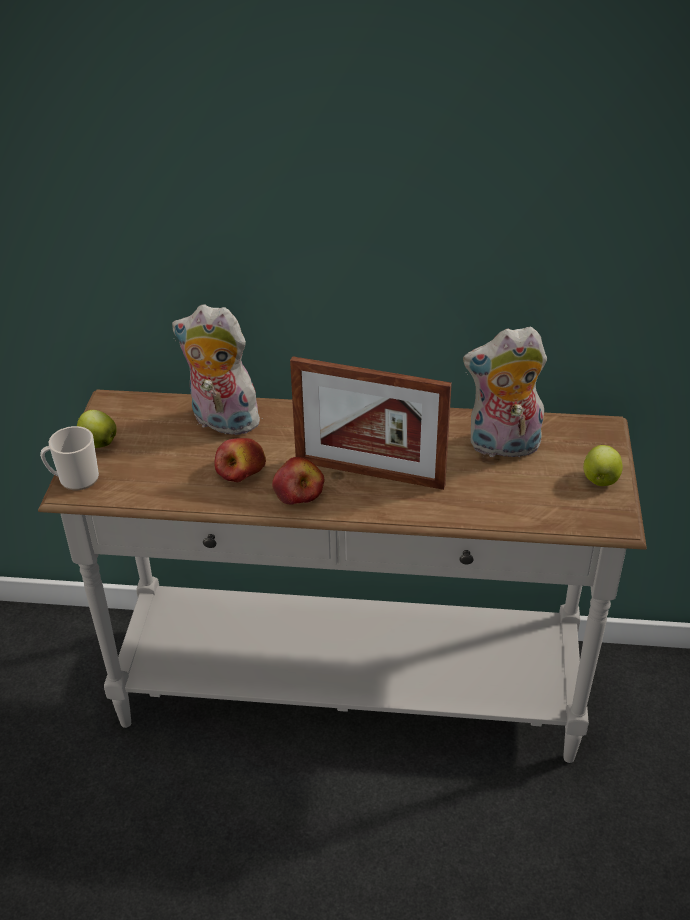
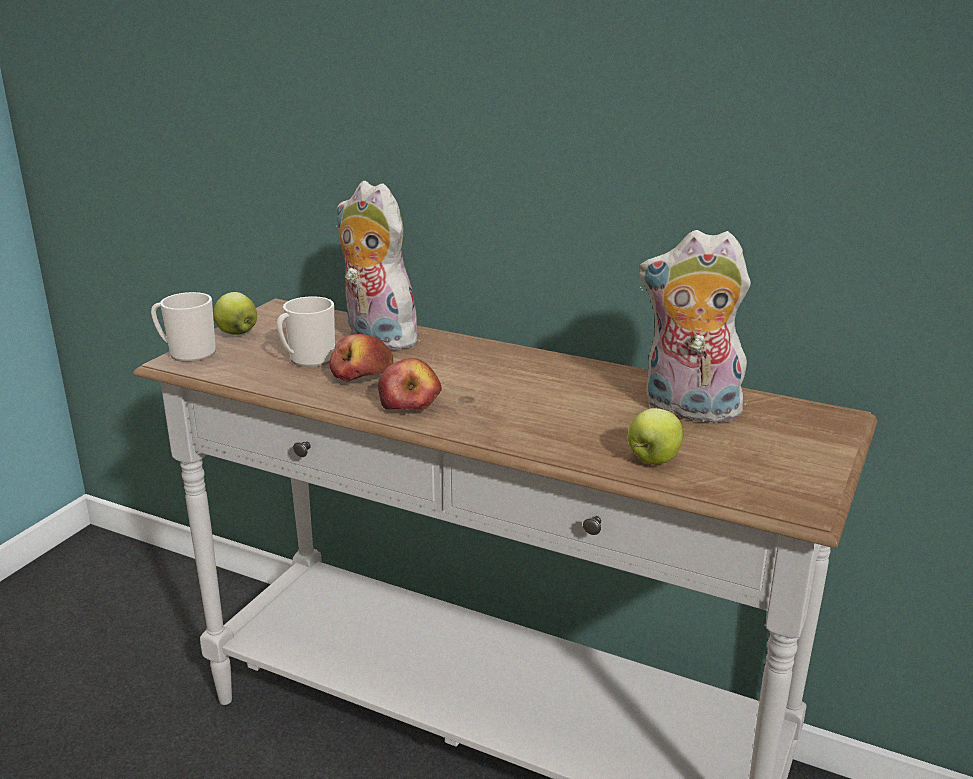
camera: 20 degrees right, 15 degrees down
(183, 461) = (308, 360): none -> mug
(369, 473) = (505, 404): picture frame -> none
(600, 480) = (803, 463): apple -> apple (653, 460)

